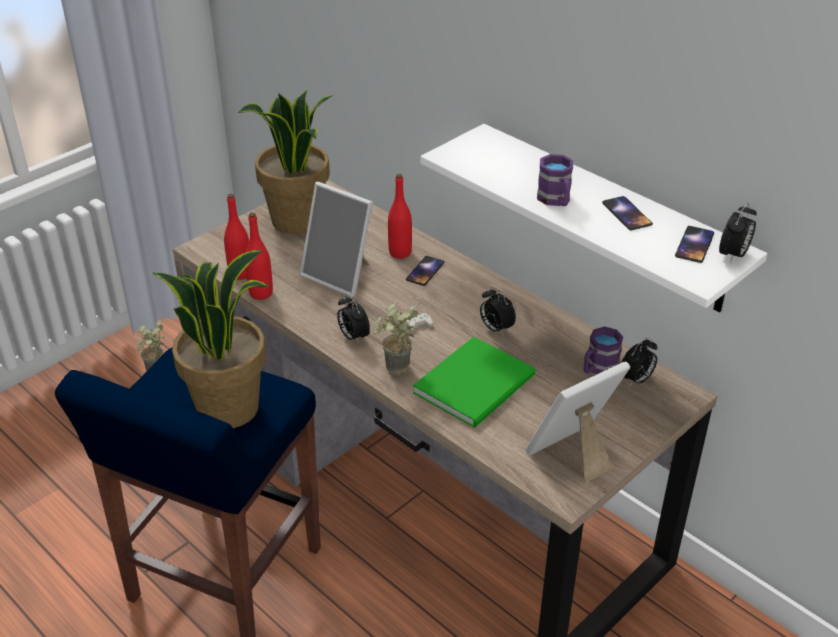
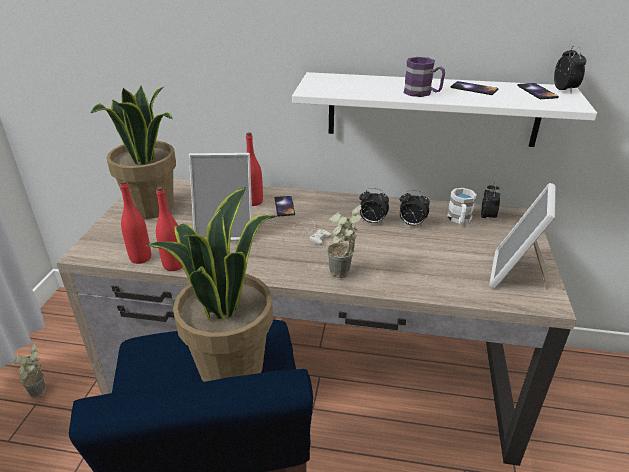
camera: 35 degrees left, 5 degrees down
(353, 337) = (282, 266): alarm clock -> alarm clock (411, 224)
(478, 383) = (405, 259): green book -> none
(598, 368) = (459, 220): purple mug -> white mug

